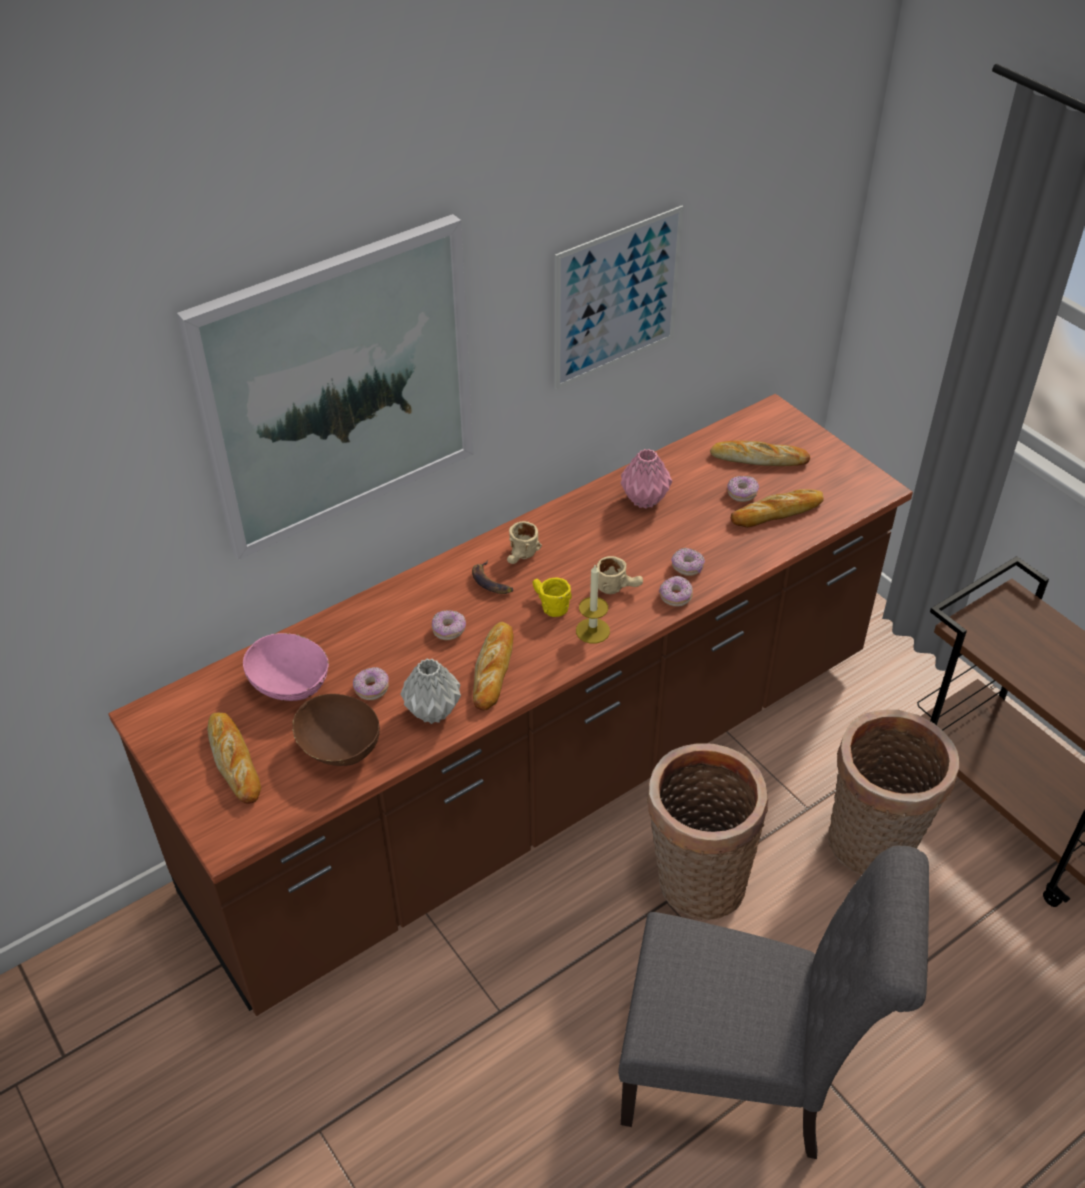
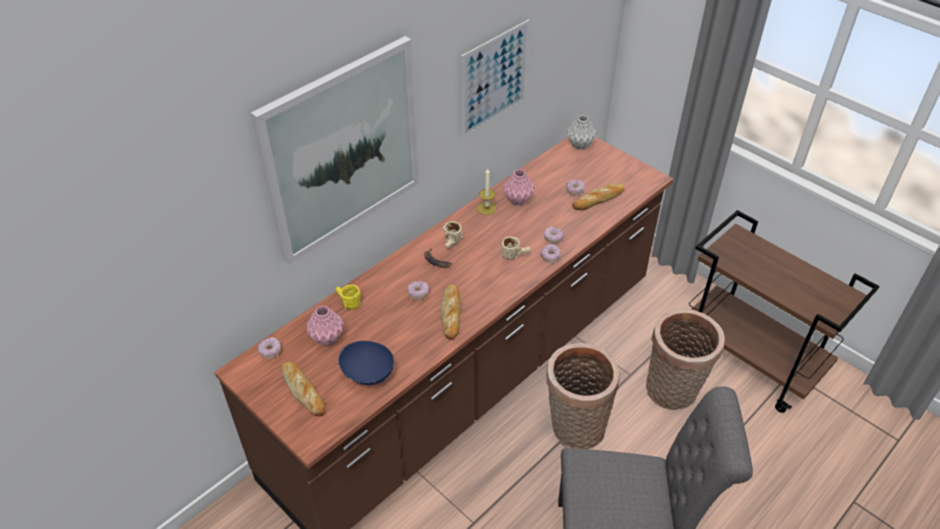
camera: 10 degrees left, 0 degrees up
(291, 684) = (327, 339): pink bowl -> pink vase
(338, 747) = (367, 374): brown bowl -> blue bowl
(371, 689) = (379, 335): donut -> donut (270, 351)
(433, 712) = (420, 345): grey vase -> grey vase (580, 145)
(548, 605) = (475, 271): yellow mug -> yellow mug (347, 302)
(592, 631) = (505, 283): candle -> candle (486, 208)
(759, 458) = (579, 168): bread -> none

